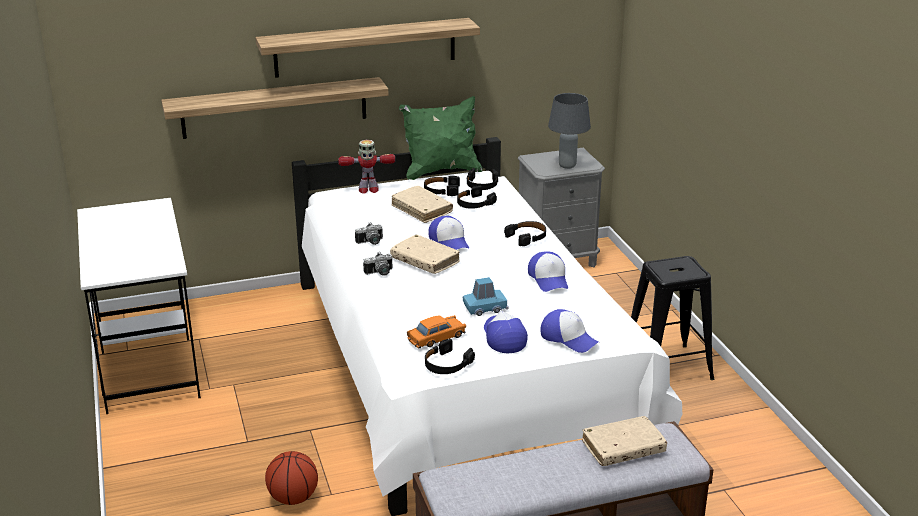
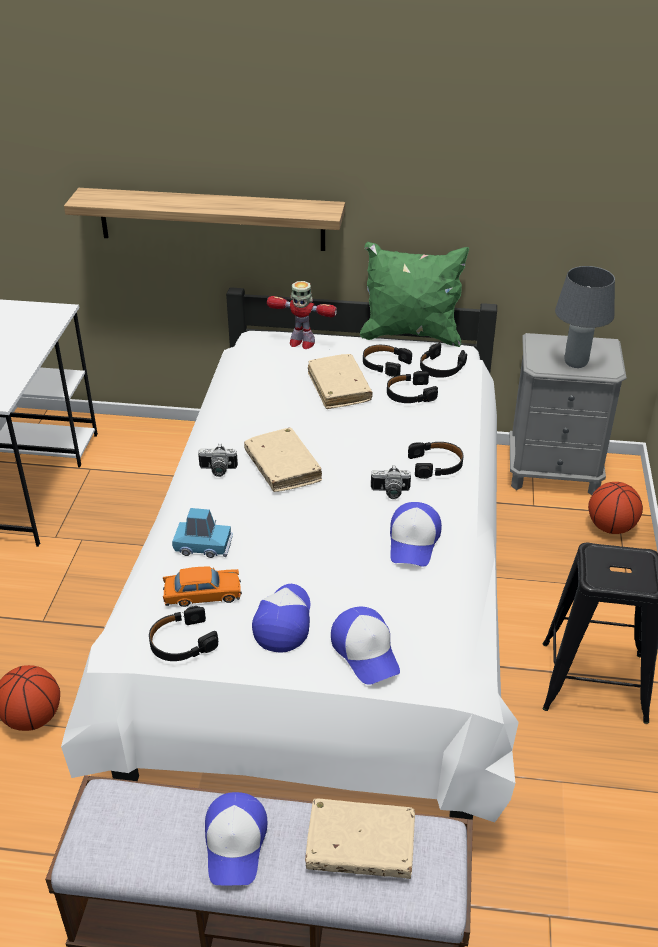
camera: 25 degrees right, 10 degrees up
(365, 47) = (328, 161): shelf -> none
(371, 242) = (243, 421): camera -> camera (390, 493)
(449, 241) = (335, 445): cap -> cap (235, 844)
(485, 308) = (297, 565): blue toy car -> blue toy car (203, 546)
(617, 282) = (610, 527): none -> basketball

